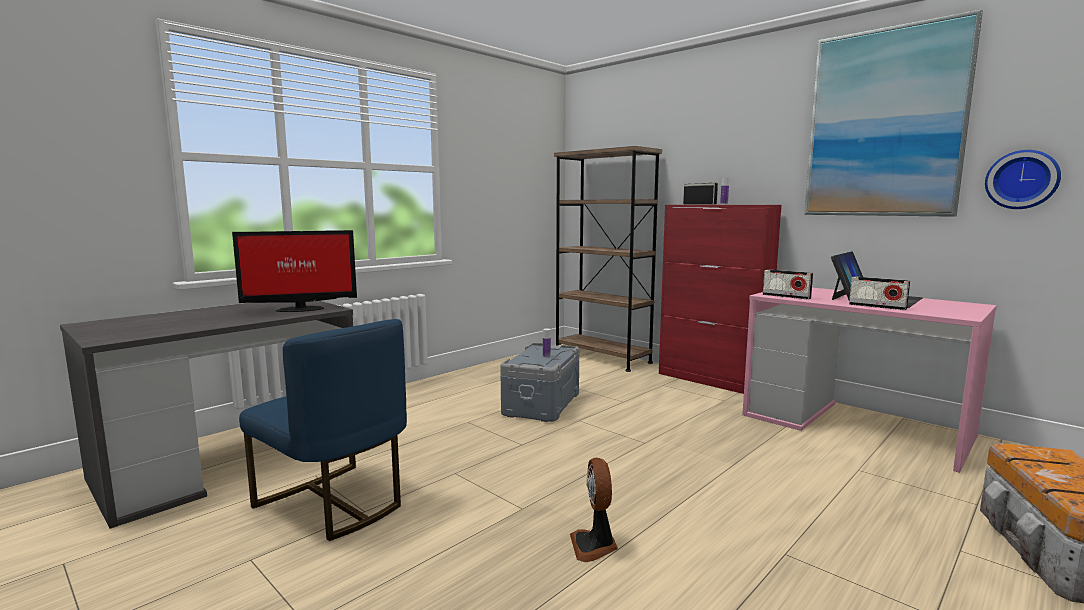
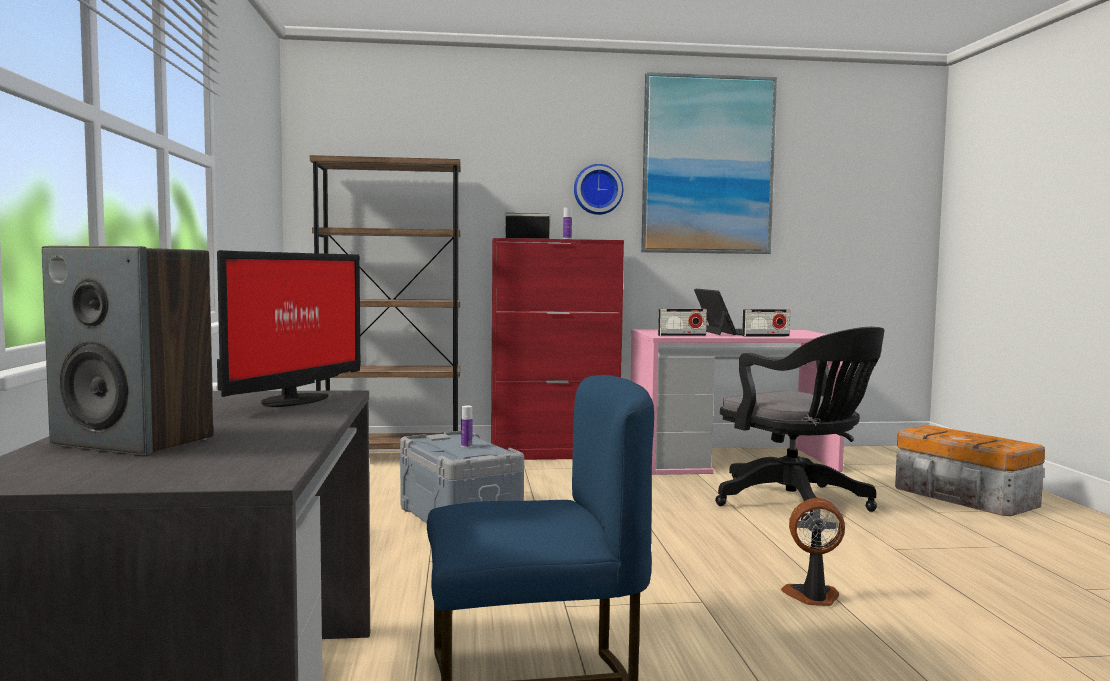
camera: 50 degrees left, 5 degrees down
(171, 318) = (136, 441): none -> speaker
(594, 546) = (813, 597): fan -> fan turned 150 degrees clockwise
(806, 480) = (798, 504): none -> black office chair
(1022, 180) = (809, 223): wall clock -> wall clock (597, 189)

